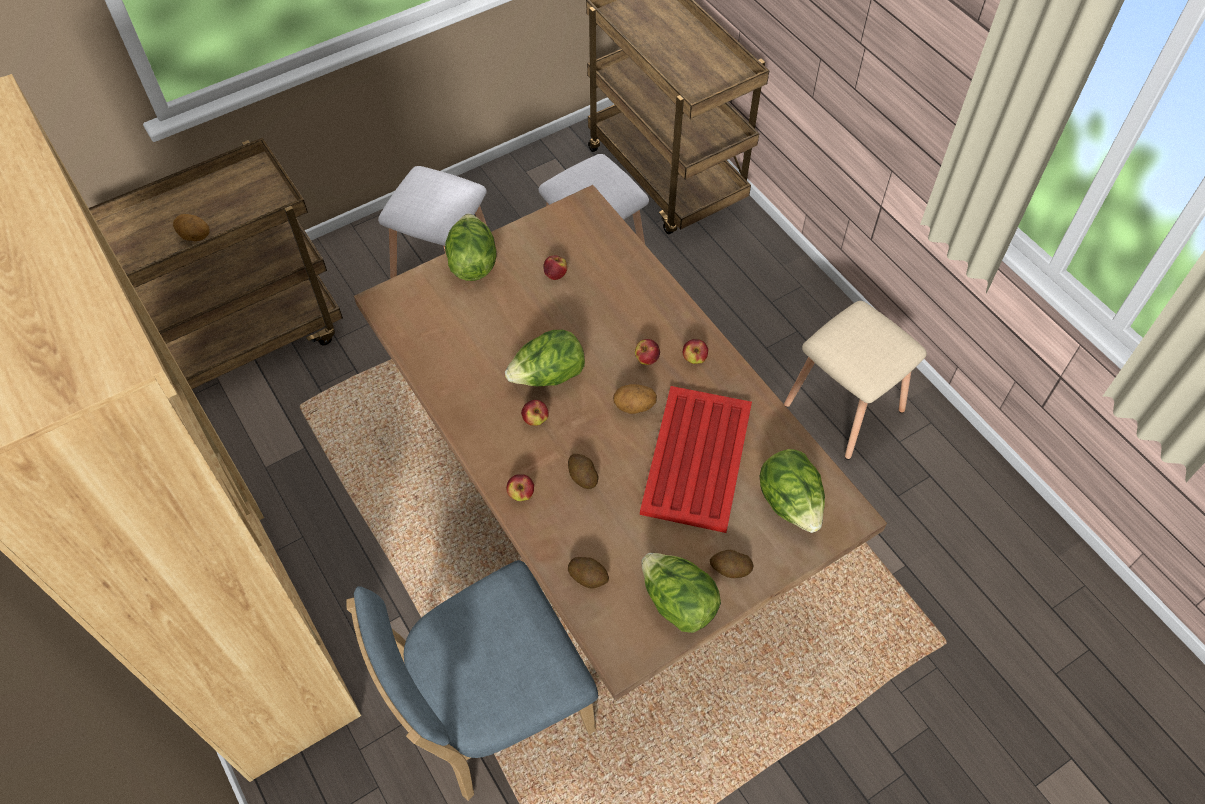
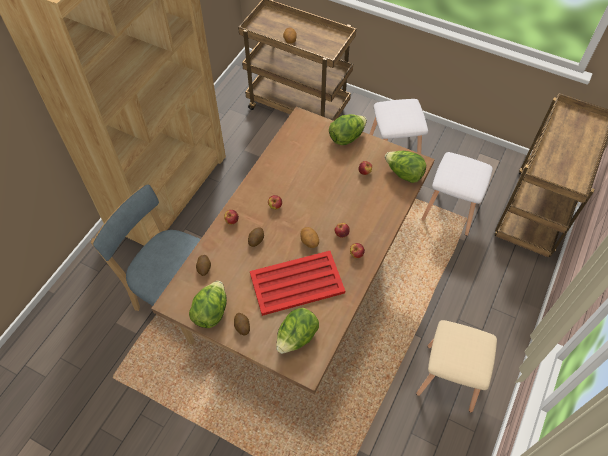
camera: 60 degrees right, 0 degrees up
(548, 376) = (302, 199): lettuce -> lettuce (404, 174)

